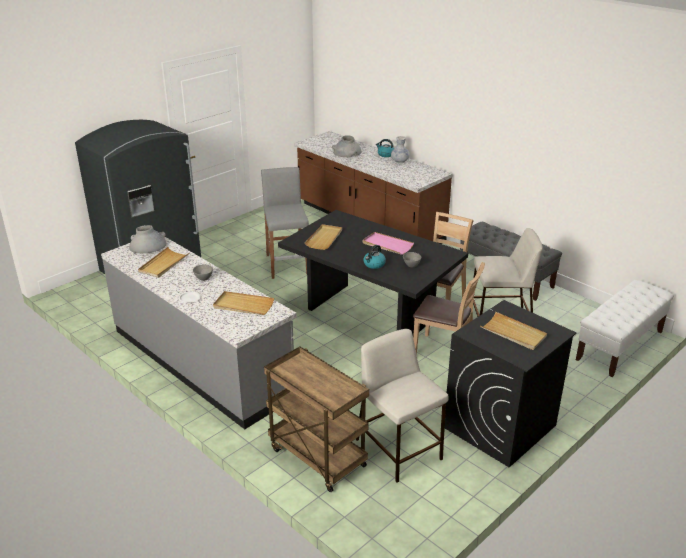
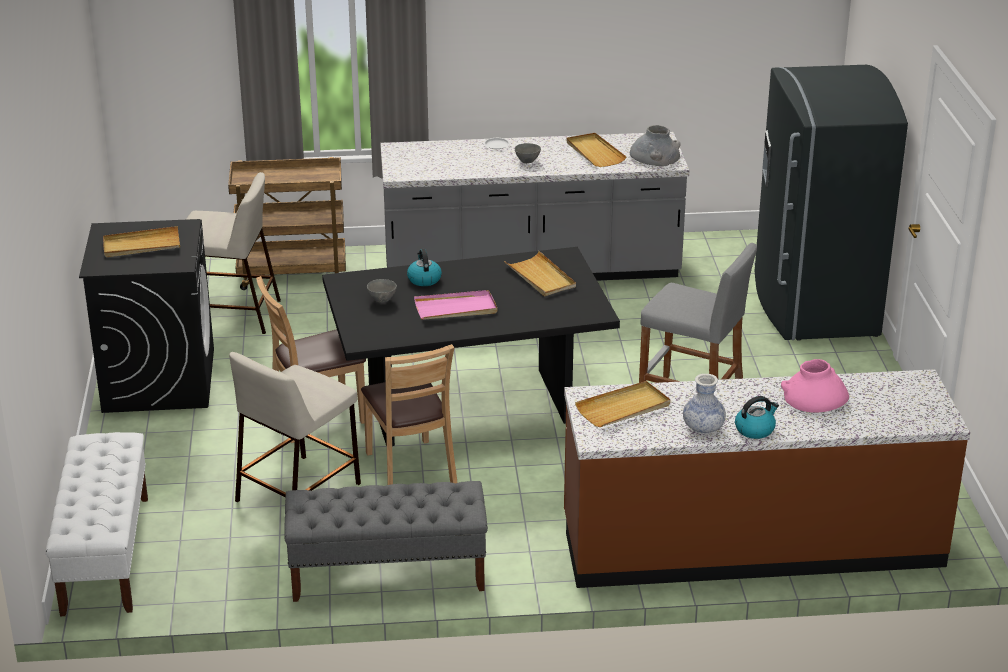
camera: 130 degrees right, 0 degrees up
(243, 305) = (439, 163): beige tray -> beige tray (623, 408)
(347, 152) = (814, 397): grey vase -> pink vase

